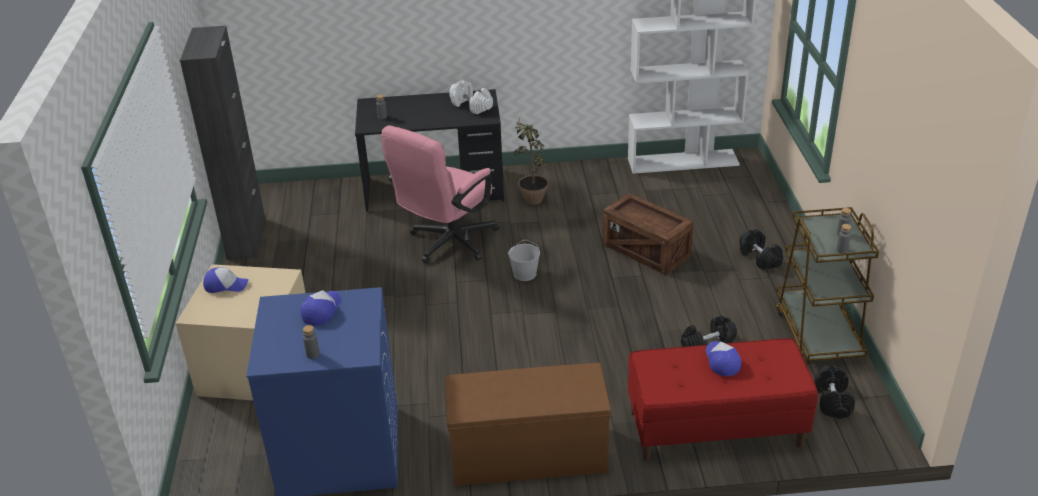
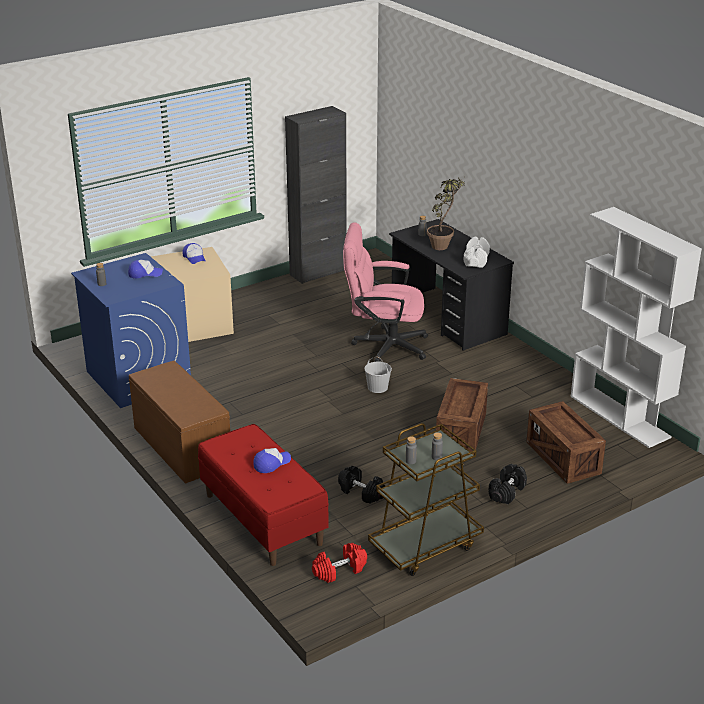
camera: 60 degrees right, 5 degrees down
(531, 196) = (483, 360): potted plant -> potted plant (443, 244)
(726, 211) = (563, 458): none -> crate
(832, 400) = (339, 570): black dumbbell -> red dumbbell

